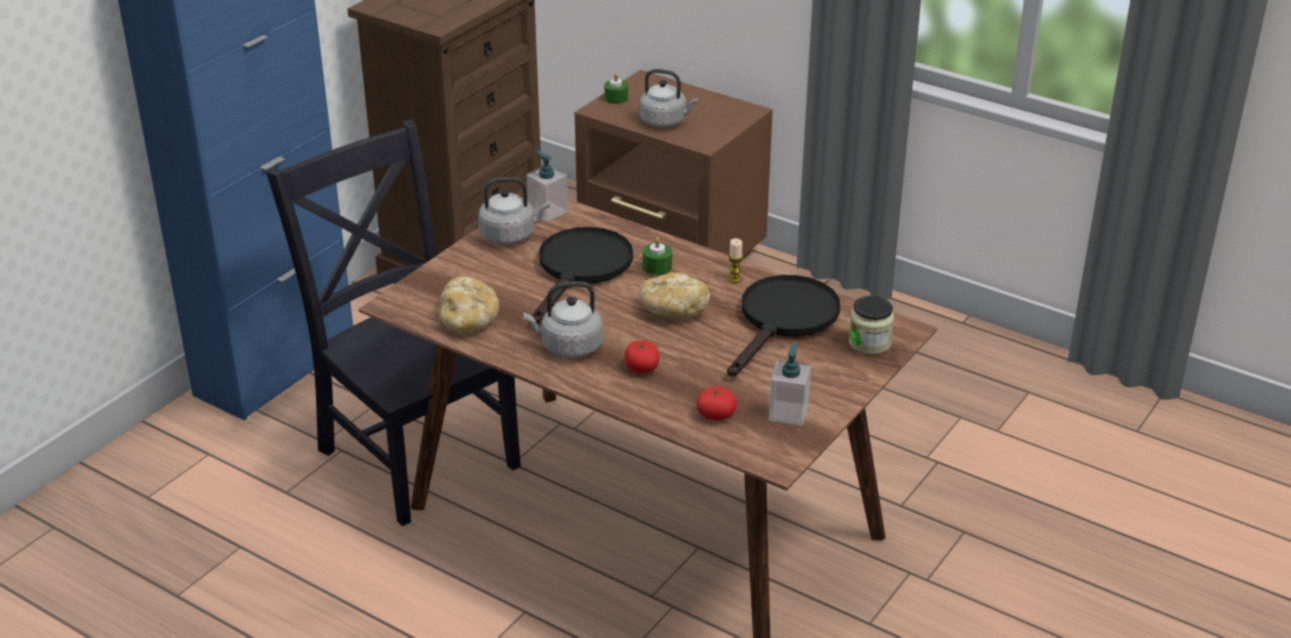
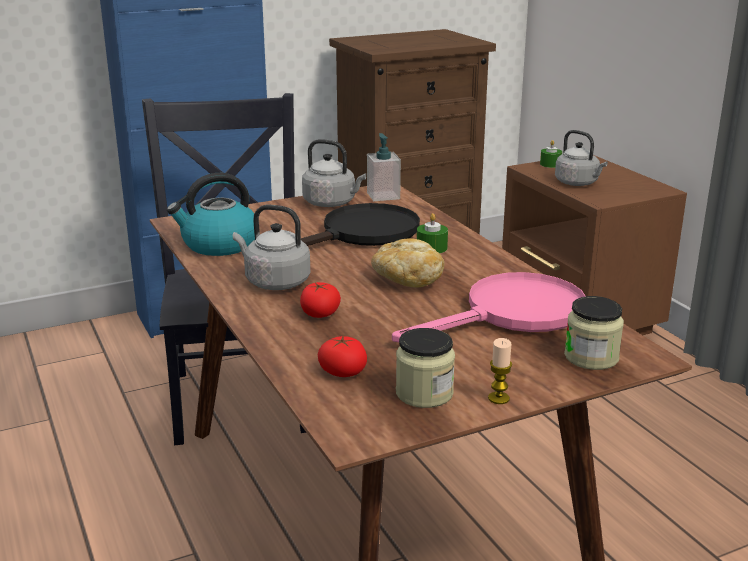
camera: 30 degrees right, 10 degrees down
(469, 320) = (219, 245): bread -> kettle
(734, 279) = (497, 272): candle -> candle (498, 398)
(784, 320) = (512, 314): black frying pan -> pink frying pan
(788, 413) = (424, 393): soap dispenser -> jar

